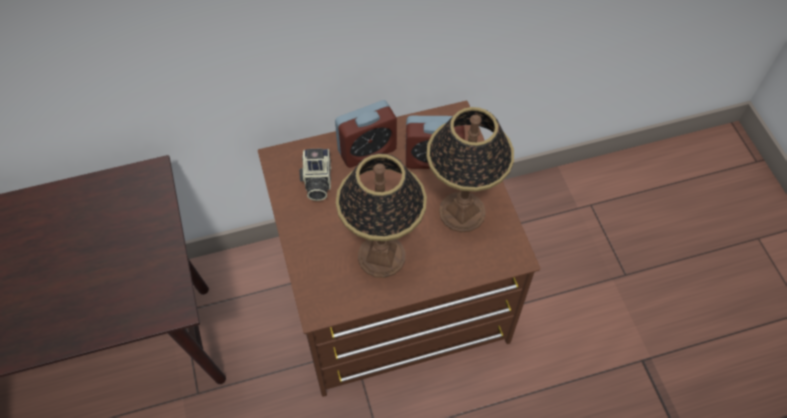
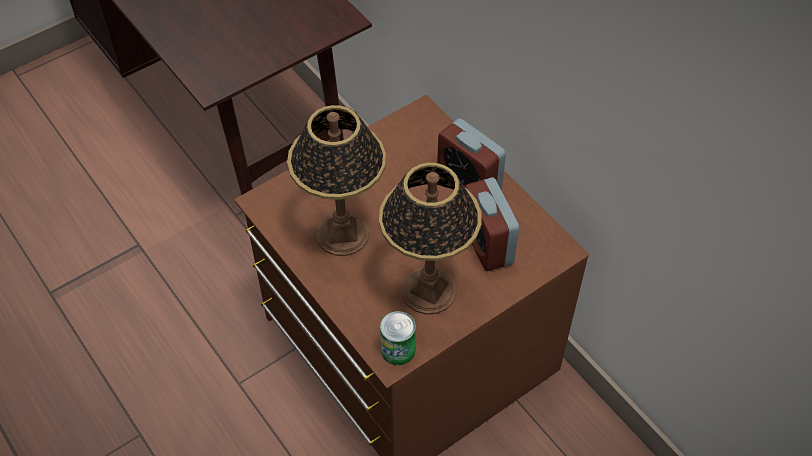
camera: 70 degrees right, 5 degrees down
(316, 181) = (409, 152): camera -> none
(509, 250) = (398, 350): none -> can

